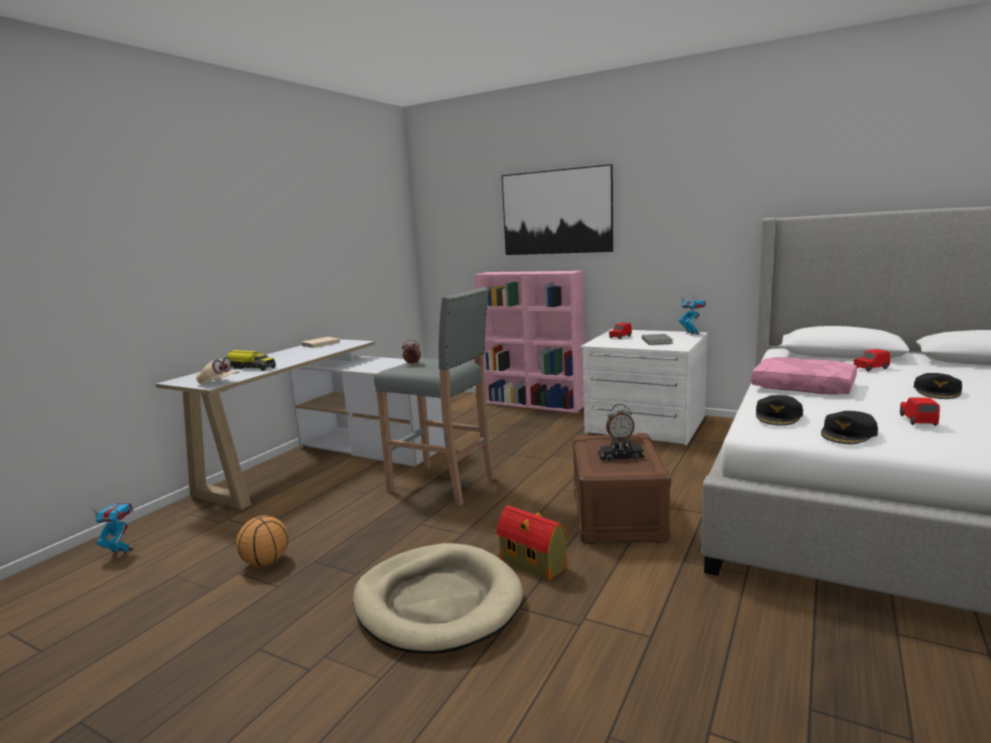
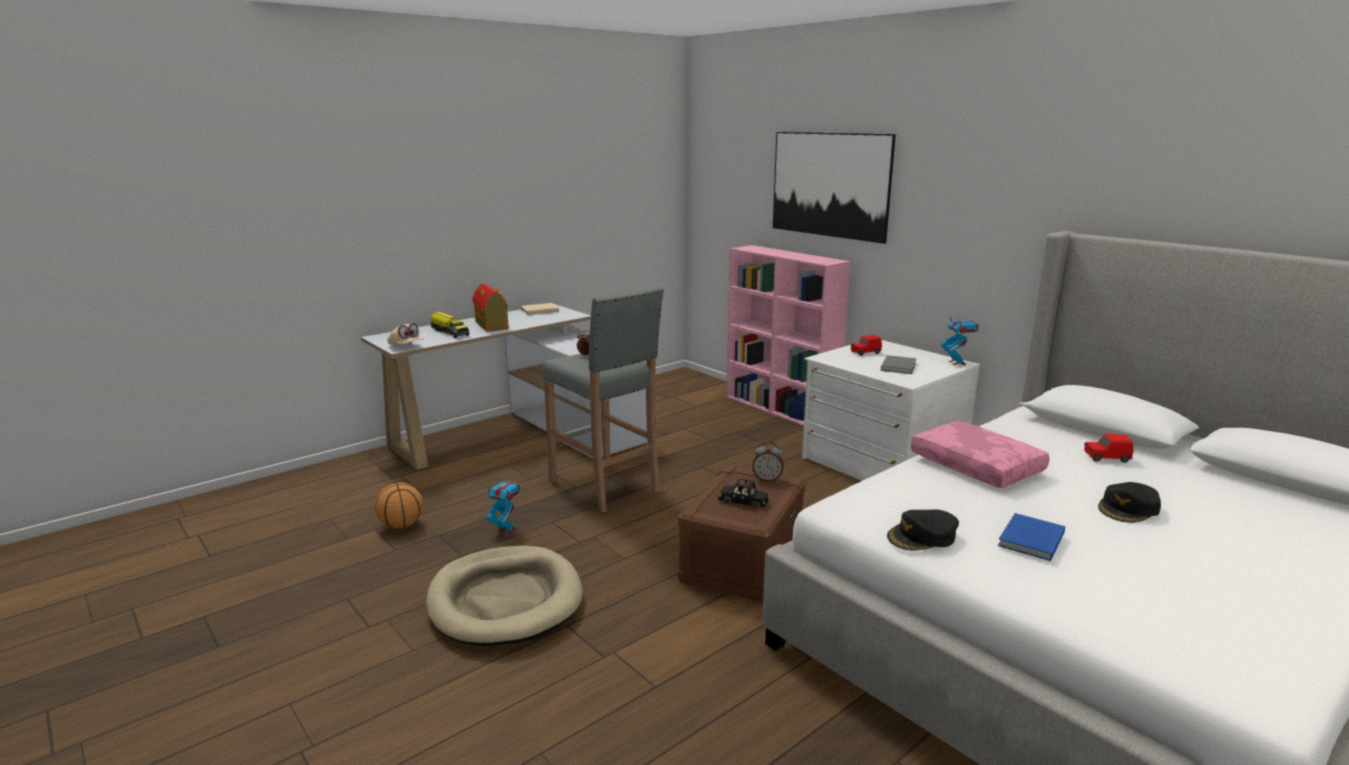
camera: 20 degrees right, 5 degrees up
(121, 552) = (305, 487): toy robot -> toy robot (506, 530)
(534, 564) = (616, 589): toy house -> toy house (491, 326)
(778, 416) = (880, 498): black cap -> none
(917, 420) = (1029, 540): red toy car -> blue book

